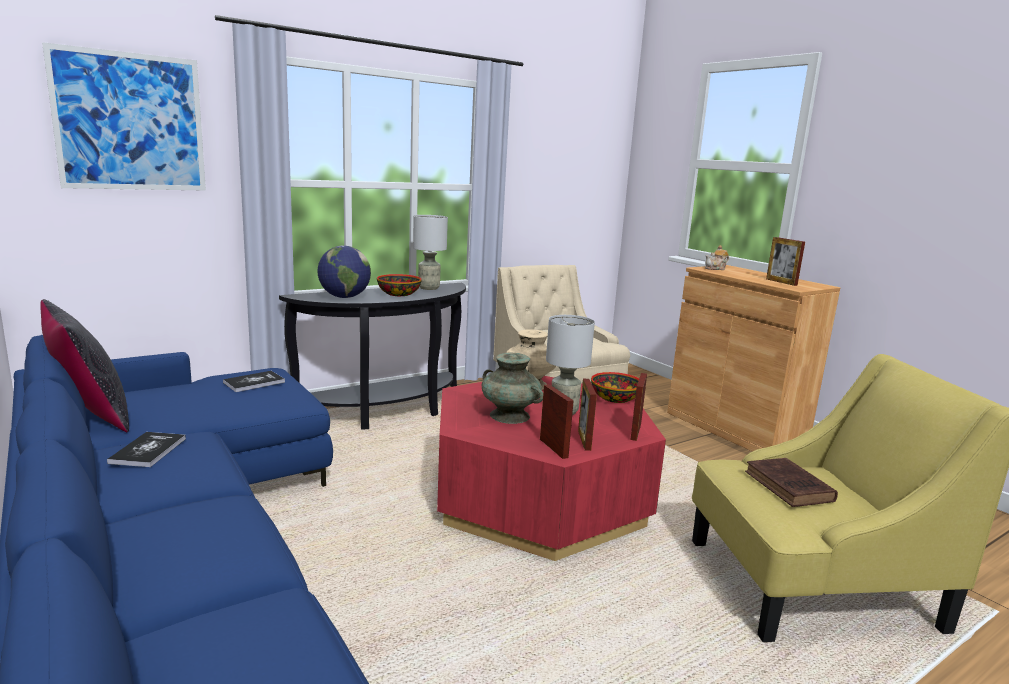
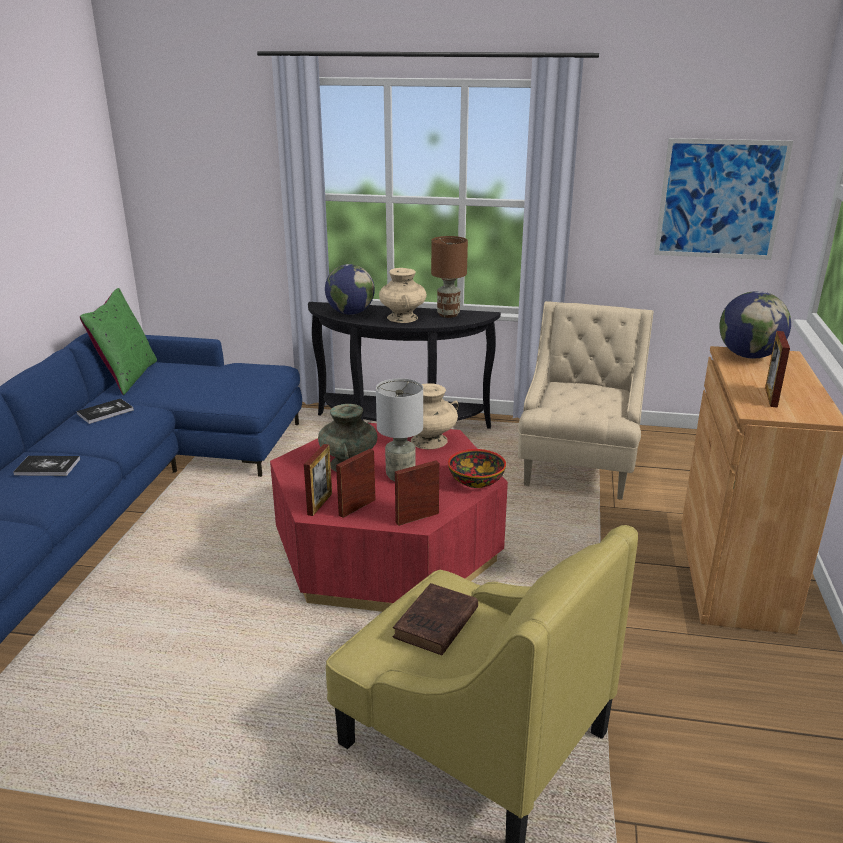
camera: 45 degrees right, 10 degrees up
(91, 416) = (127, 377): black pillow -> green pillow
(130, 122) = (207, 146): picture -> picture (720, 199)
(254, 382) = (242, 376): book -> book (47, 467)
(398, 294) = (402, 318): bowl -> beige vase
(429, 288) = (448, 314): grey table lamp -> brown table lamp
(716, 269) = (748, 356): teapot -> globe

